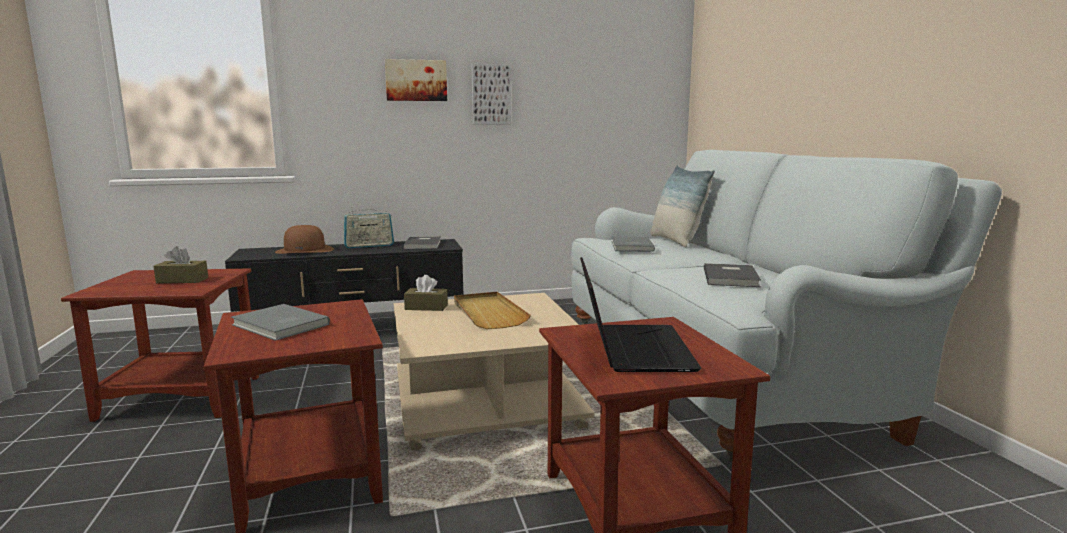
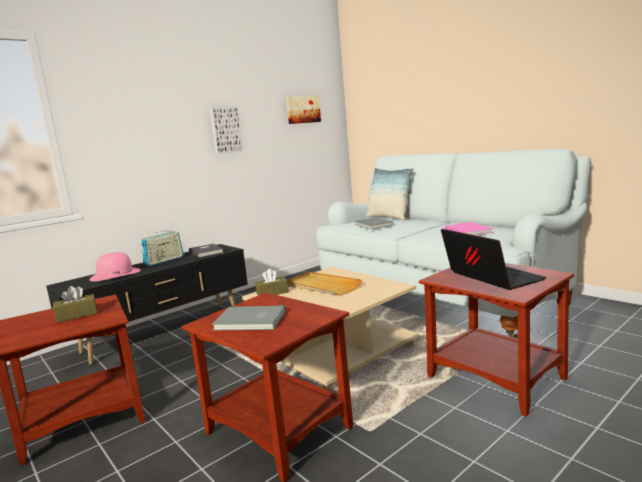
camera: 25 degrees left, 0 degrees up
(305, 250) = (115, 274): brown hat -> pink hat
(416, 80) = (170, 123): picture -> picture (302, 109)
(732, 277) = (469, 231): grey book -> pink book

